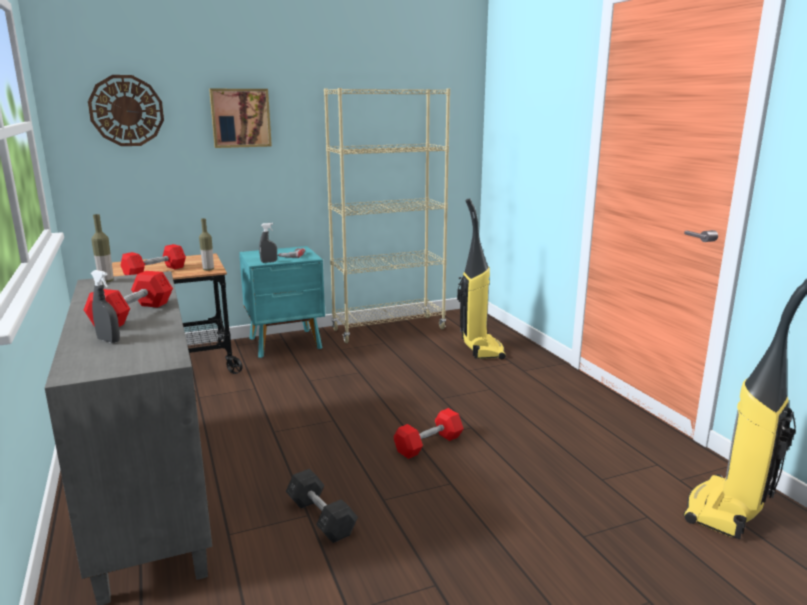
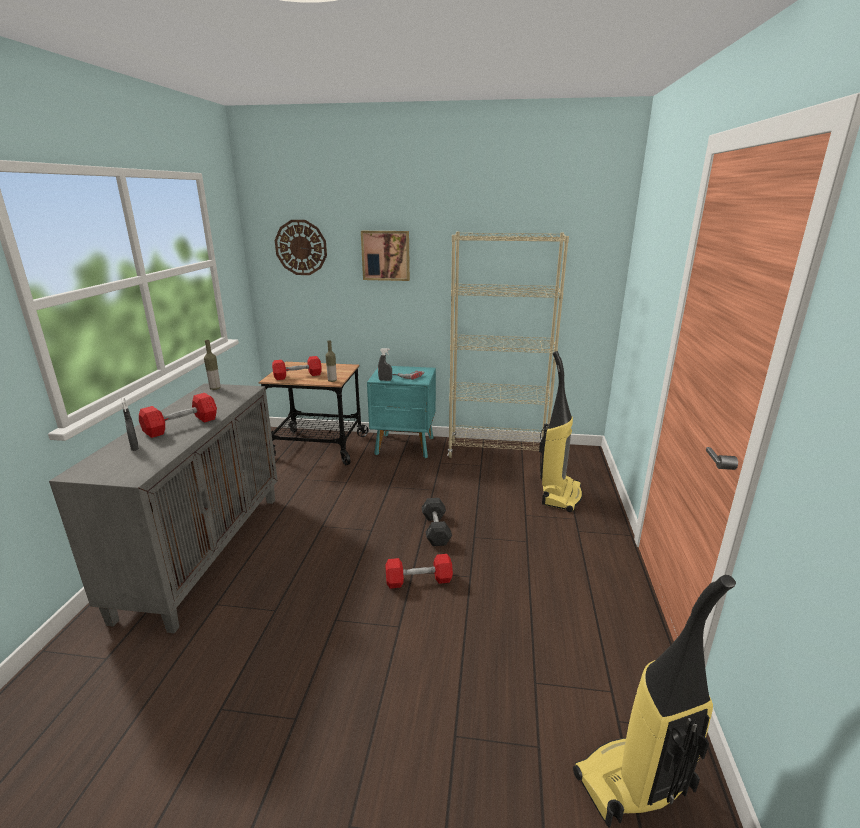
camera: 30 degrees right, 5 degrees up
(321, 517) = (280, 617): grey dumbbell -> grey dumbbell (436, 529)

